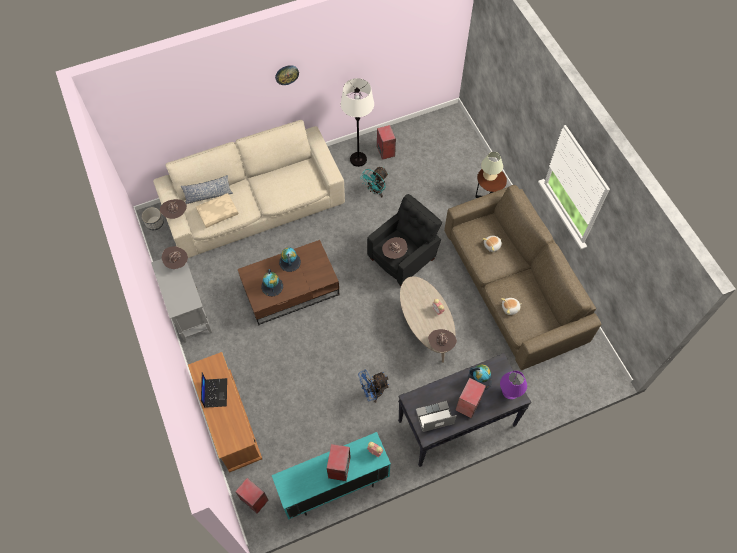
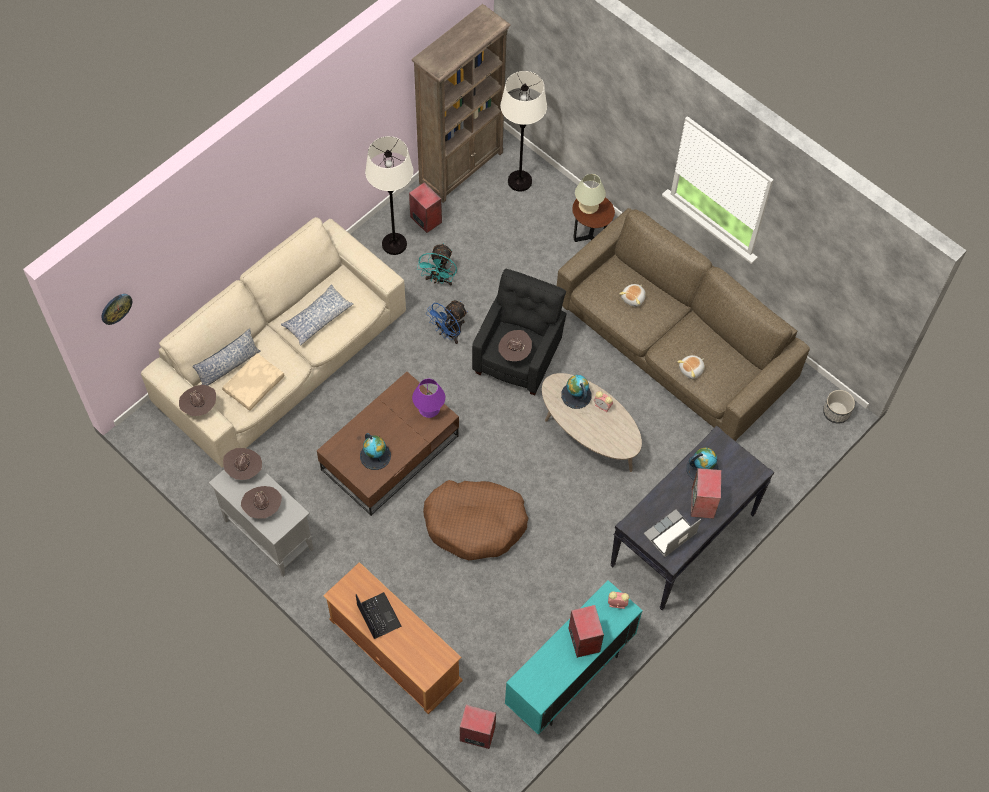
camera: 25 degrees left, 0 degrees up
(155, 223) = (154, 433): planter -> planter (836, 412)
(278, 185) = (317, 318): none -> pillow
(286, 74) = (291, 164): wall clock -> wall clock (116, 308)
(289, 262) = (382, 415): globe -> globe (576, 395)
(322, 356) = (475, 523): none -> brown dog bed
(373, 392) = (562, 543): blue fan -> blue fan (449, 334)
(424, 126) = (461, 167): none -> brown bookcase
(441, 344) = (627, 447): brown hat -> brown hat (263, 508)
(457, 147) = (520, 181): none -> white floor lamp
(510, 391) = (744, 468): purple table lamp -> purple table lamp (429, 408)

